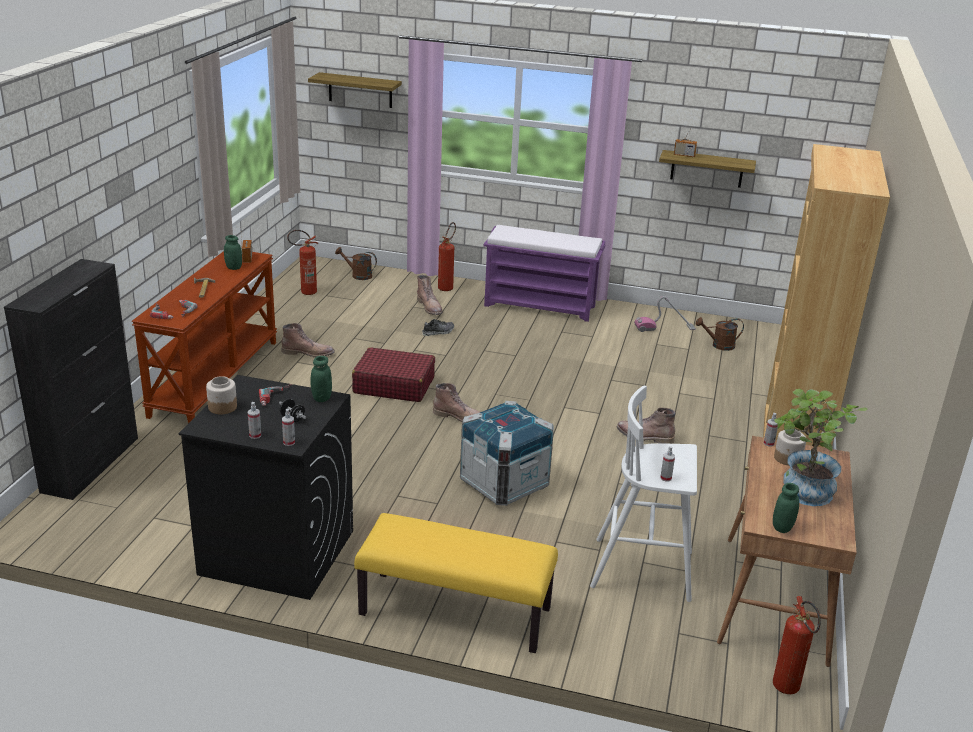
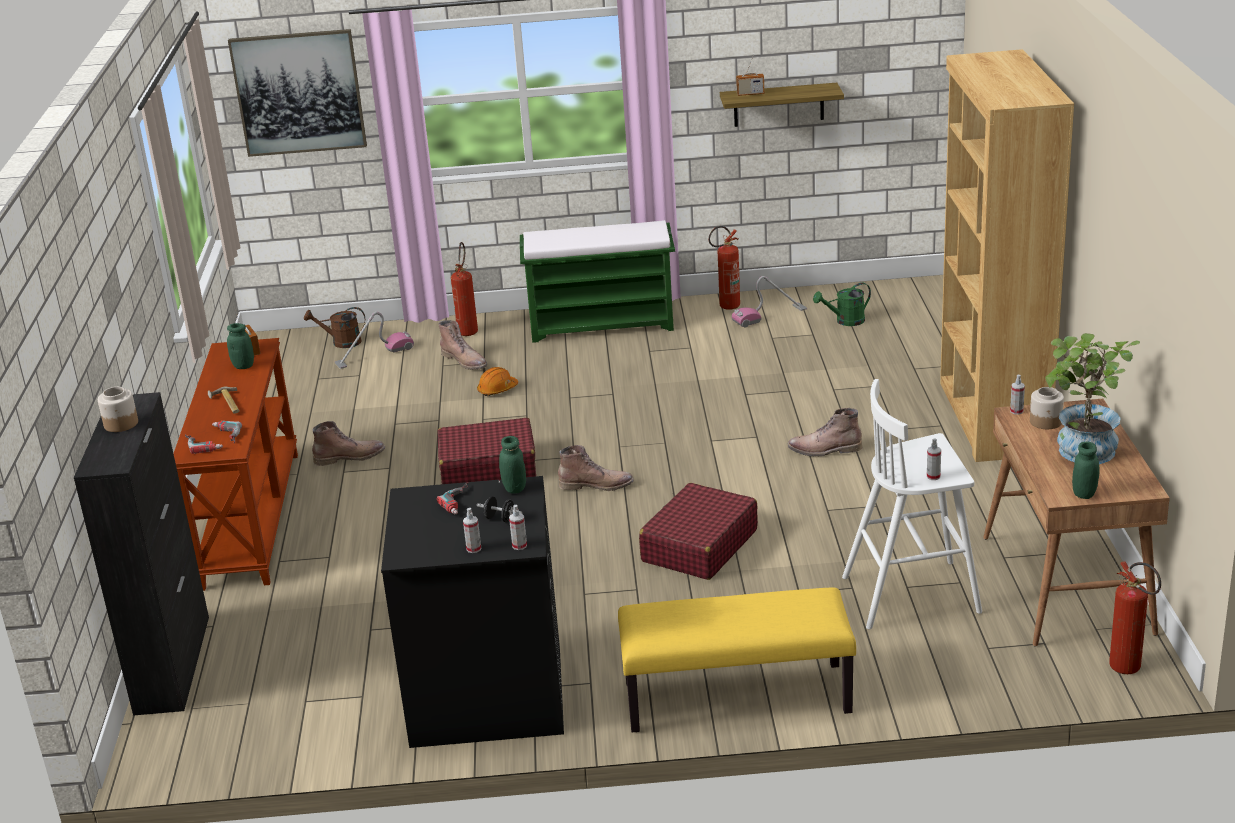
camera: 15 degrees left, 0 degrees up
(222, 407) = (407, 529): jar -> jar (120, 424)
(305, 292) = (287, 382): fire extinguisher -> fire extinguisher (726, 307)
(360, 90) = (299, 92): shelf -> picture
(373, 289) = (374, 355): none -> vacuum cleaner
(438, 332) = (497, 389): shoe -> orange hard hat
(504, 483) = (699, 546): crate -> red suitcase
(541, 305) = (603, 325): purple bench -> green bench
(719, 345) = (845, 321): brown watering can -> green watering can

